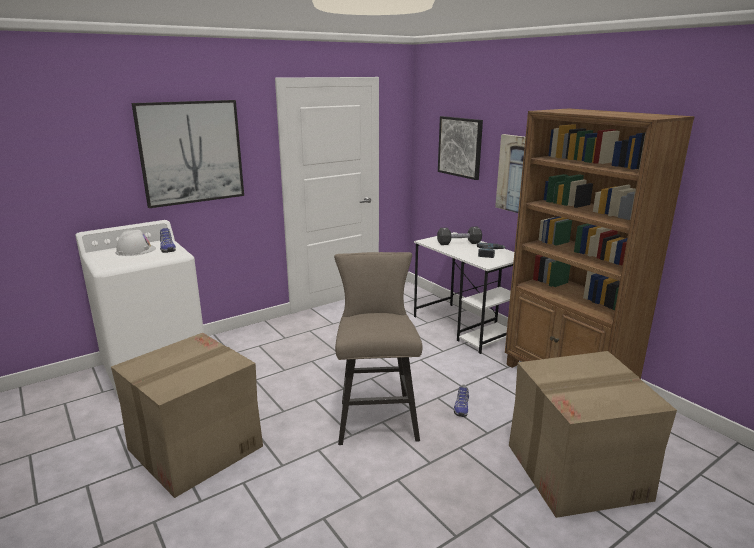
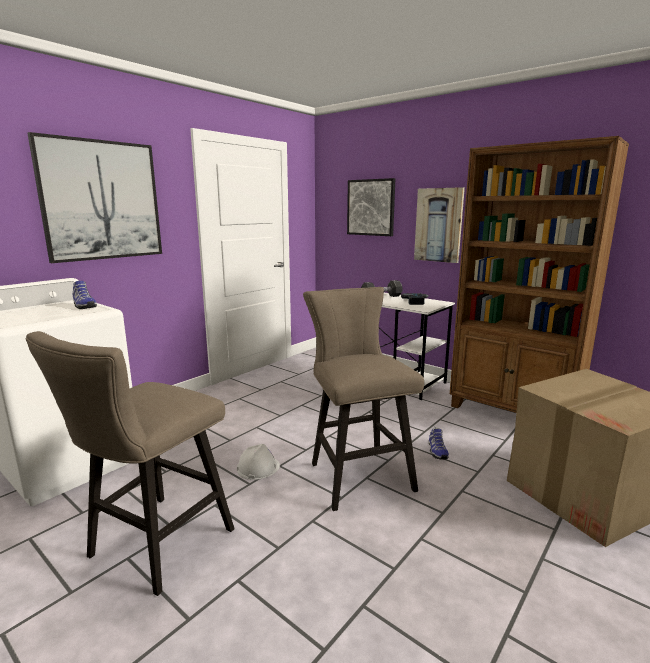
camera: 15 degrees left, 5 degrees down
(135, 250) = (41, 309): white hard hat -> white hard hat (258, 467)
(194, 448) = (153, 548): cardboard box -> beige stool

